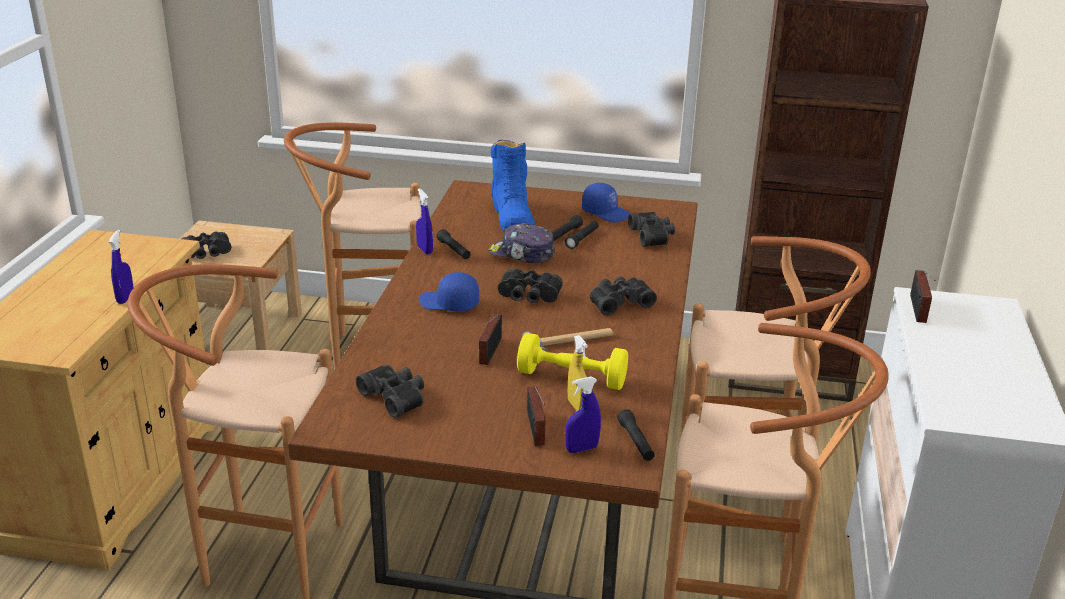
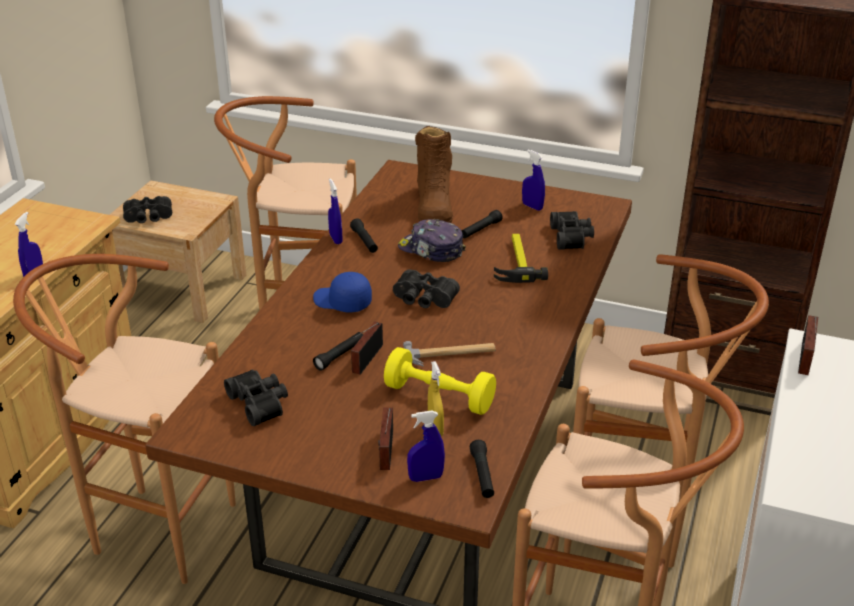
camera: 10 degrees right, 5 degrees up
(512, 217) = (434, 206): blue boot -> brown boot
(582, 239) = (498, 236): black flashlight -> black flashlight (340, 356)
(606, 212) = (532, 206): blue cap -> blue spray bottle
(607, 259) = (516, 261): none -> hammer
(619, 302) = (514, 312): black binoculars -> none

